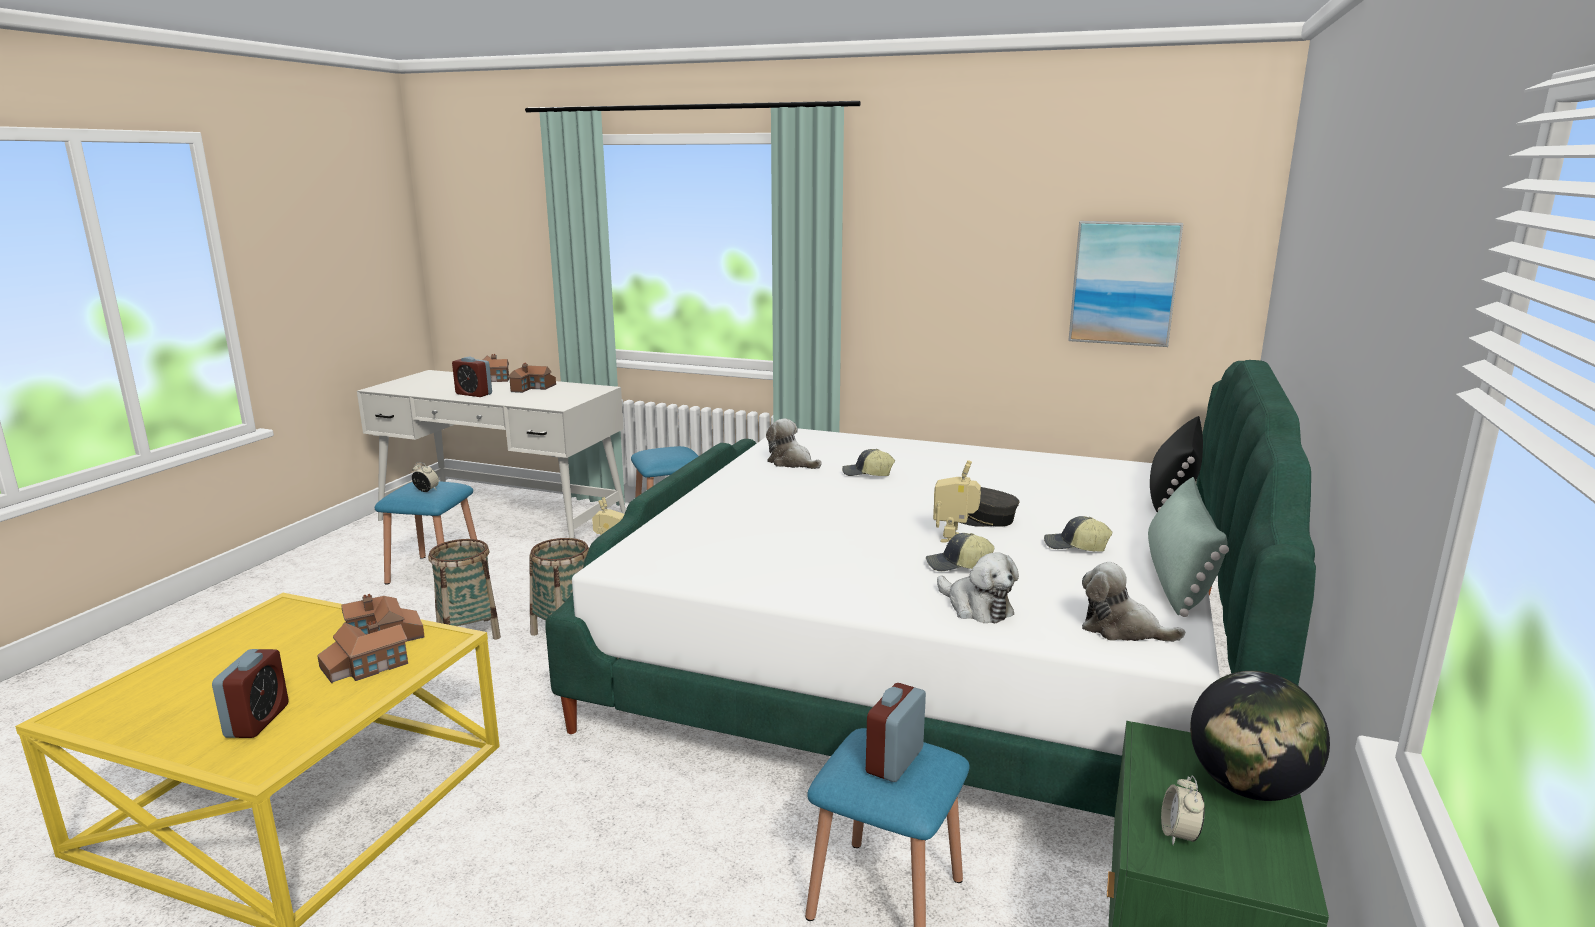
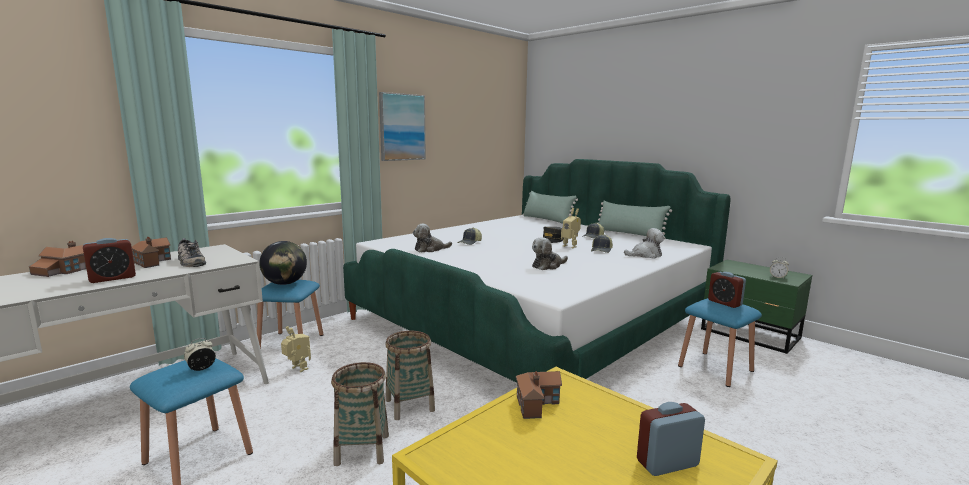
camera: 65 degrees left, 5 degrees down
(257, 721) = (667, 463): alarm clock -> alarm clock turned 45 degrees counterclockwise
(364, 666) = (587, 413): toy house -> none
(541, 396) = (190, 261): none -> shoe
(1121, 629) = (671, 246): plush toy -> plush toy (548, 266)
(1124, 283) = (486, 139): picture -> picture (402, 127)
(1172, 491) = (547, 220): black pillow -> green pillow
(1248, 787) = (749, 266): globe -> globe (285, 283)

